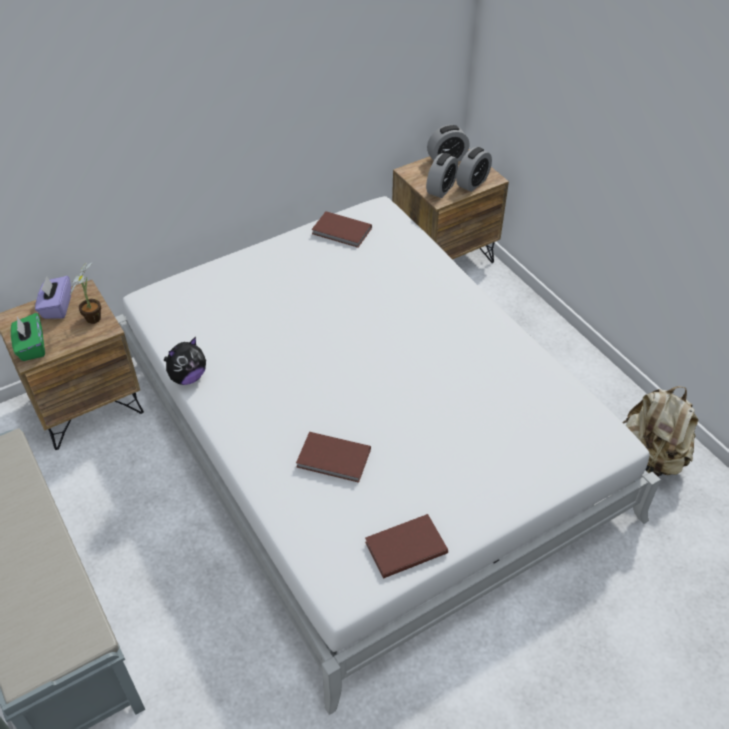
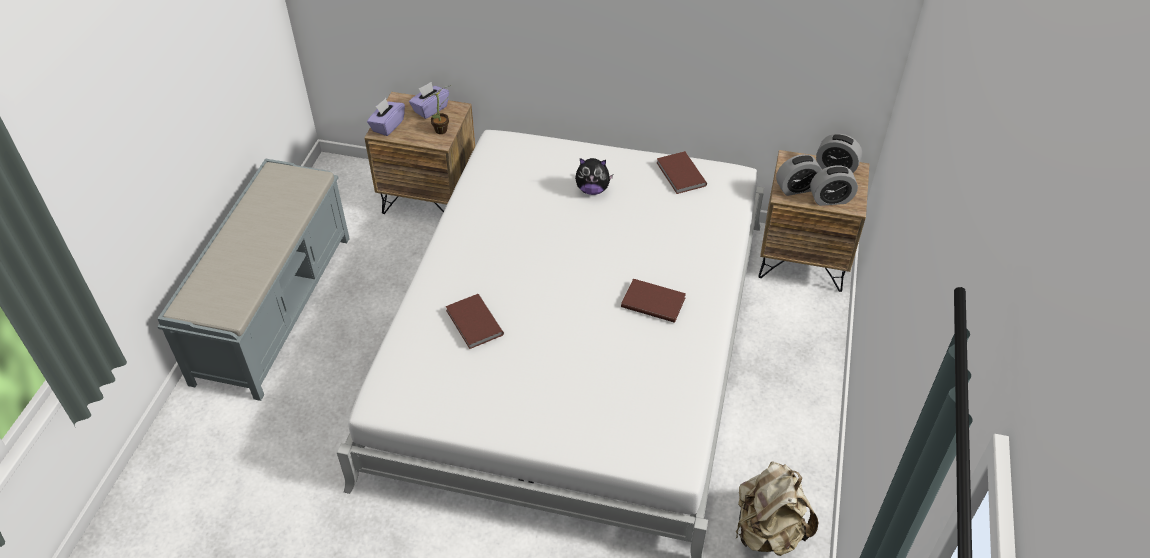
camera: 45 degrees right, 0 degrees up
(31, 347) = (387, 126): green tissue box -> purple tissue box
(187, 377) = (457, 208): plush toy -> plush toy (592, 190)
(404, 546) = (445, 409): brown book -> brown book (653, 301)

